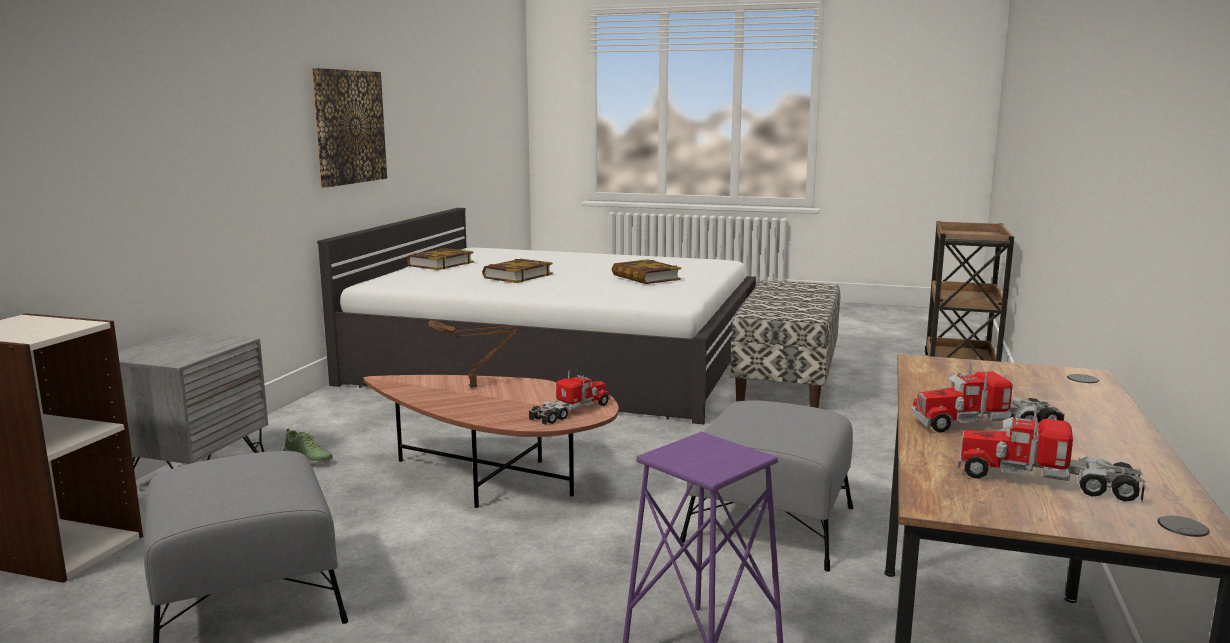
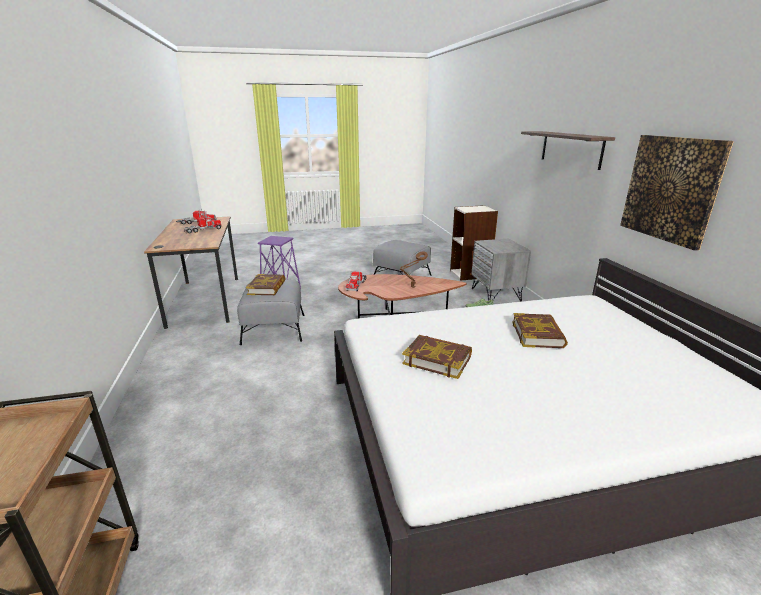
camera: 150 degrees right, 10 degrees up
(210, 97) = (571, 149): none -> shelf
(440, 264) = (649, 342): book -> book (267, 288)
(786, 381) = (302, 473): bench -> none

